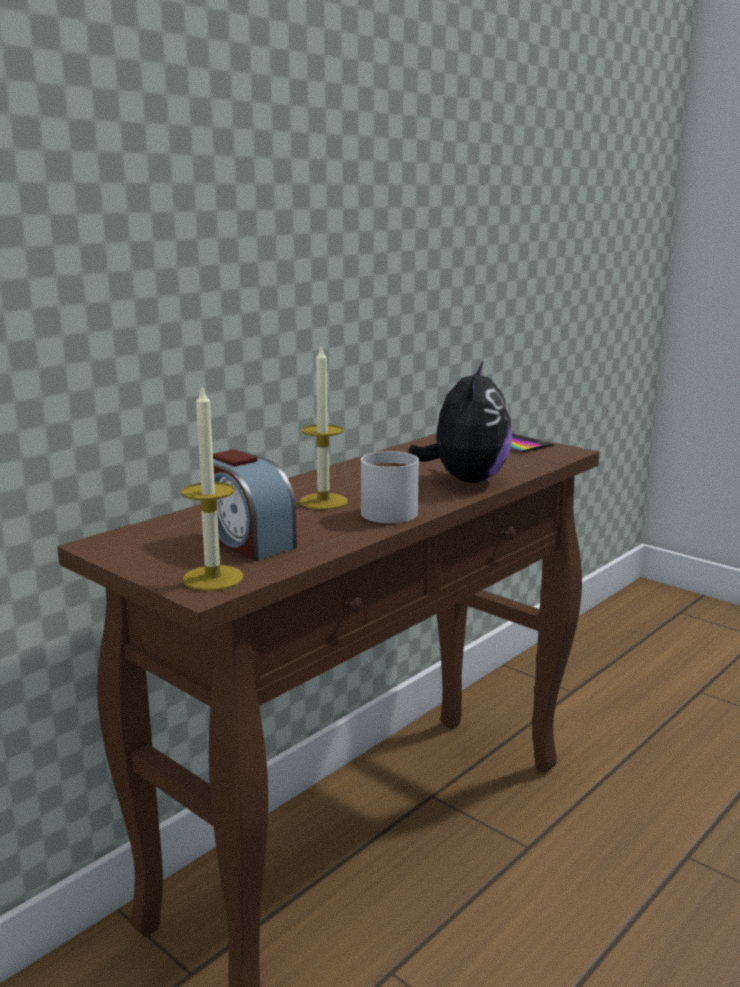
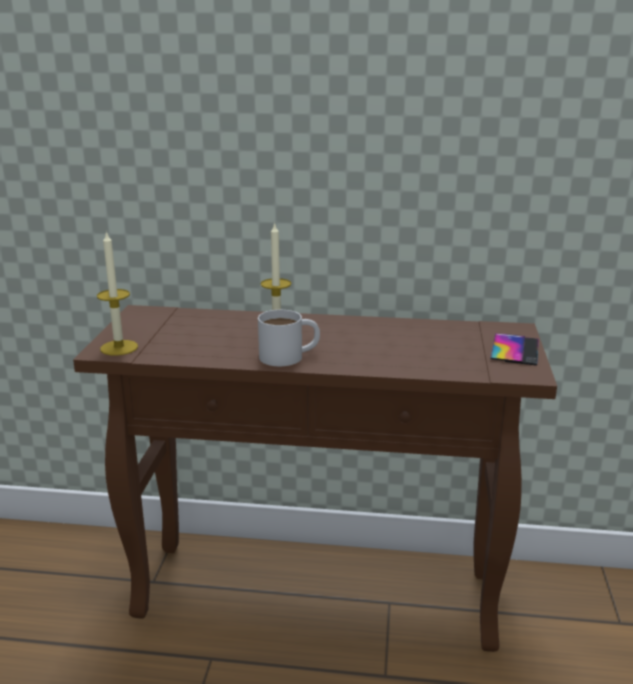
camera: 55 degrees right, 5 degrees up
(247, 541) = (183, 338): alarm clock -> none
(465, 480) = (388, 359): plush toy -> none

